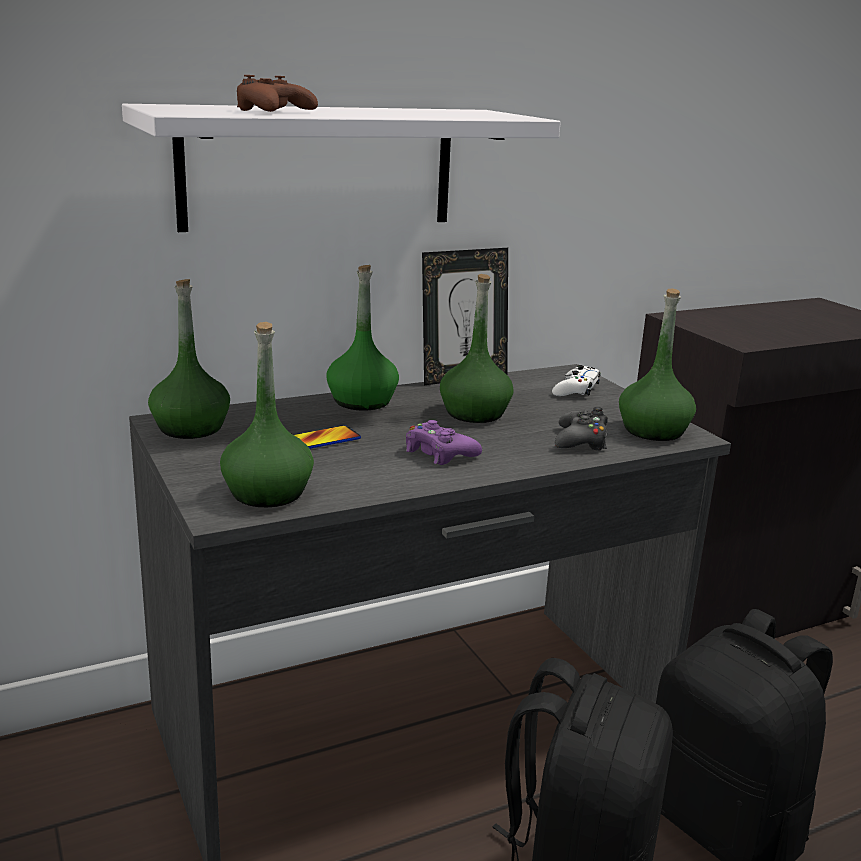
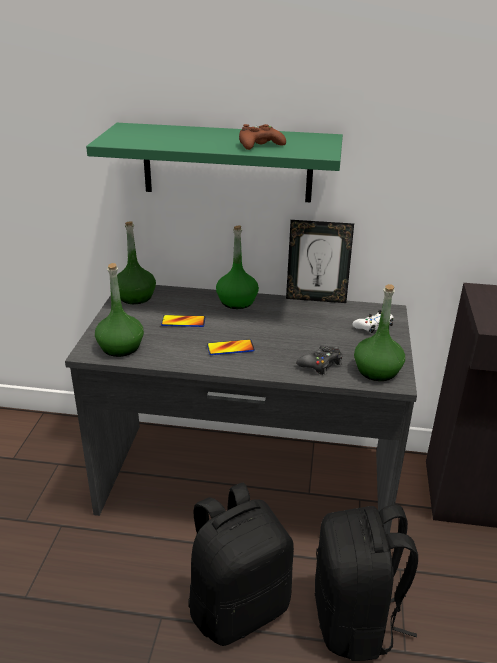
camera: 35 degrees right, 10 degrees up
(274, 111) = (168, 140): brown game controller -> brown game controller (259, 145)
(319, 167) = (227, 163): white shelf -> green shelf
(439, 453) = (230, 348): purple game controller -> phone
(475, 413) = (287, 327): green bottle -> none

